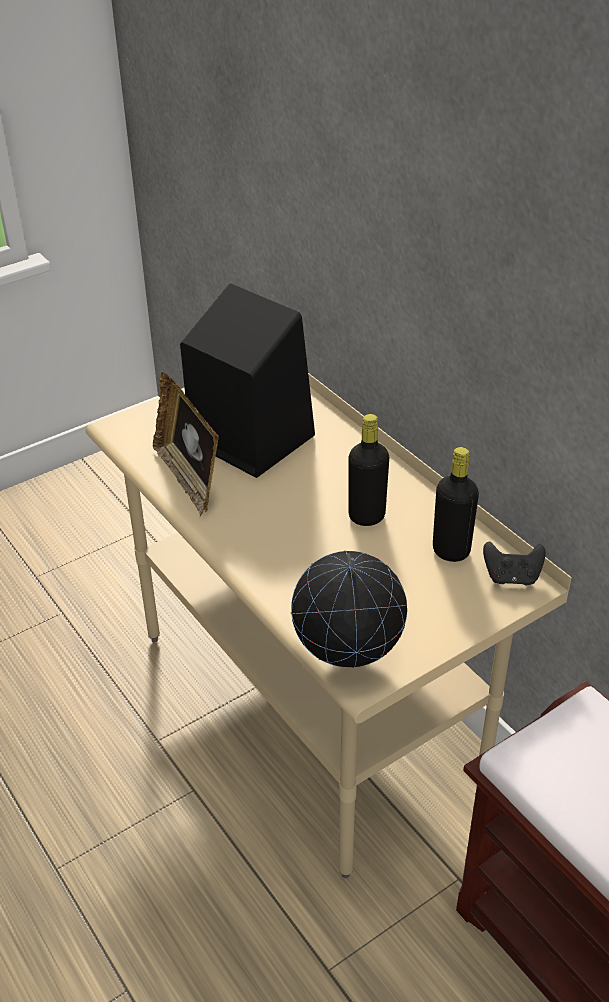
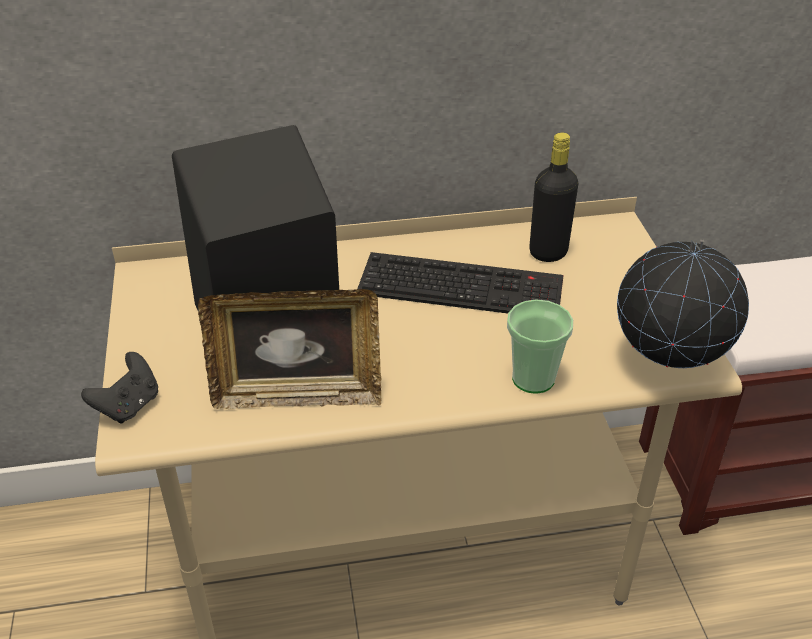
camera: 65 degrees left, 0 degrees up
(278, 585) = (533, 378): none -> cup
(366, 516) = (463, 285): black bottle -> keyboard
(511, 577) = (603, 232): black game controller -> black game controller (129, 406)

